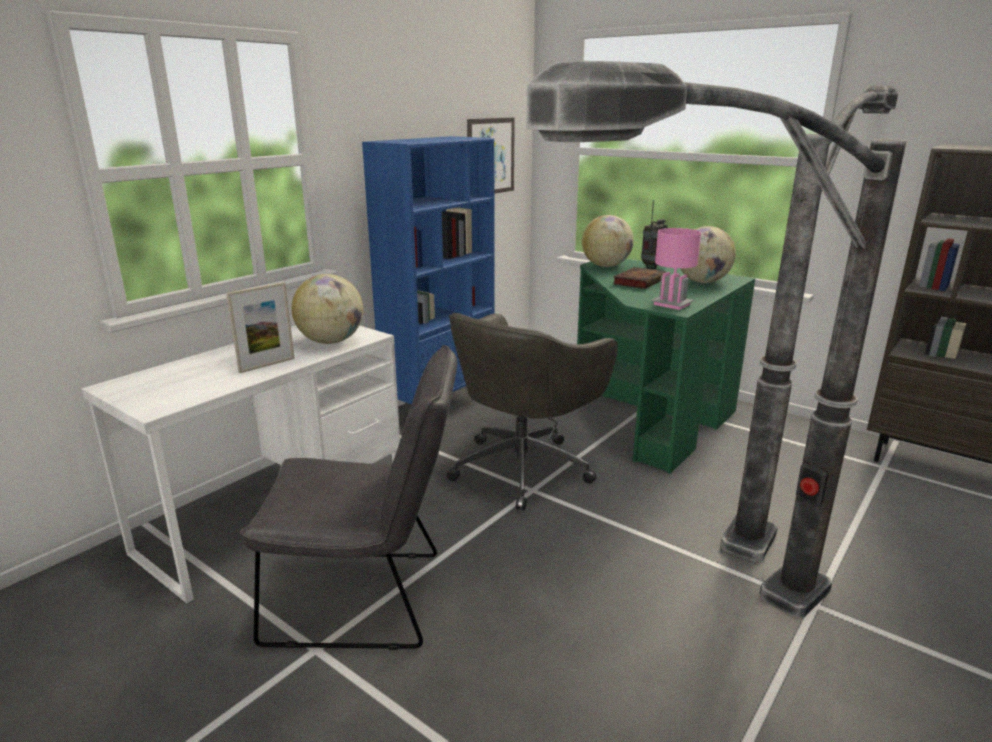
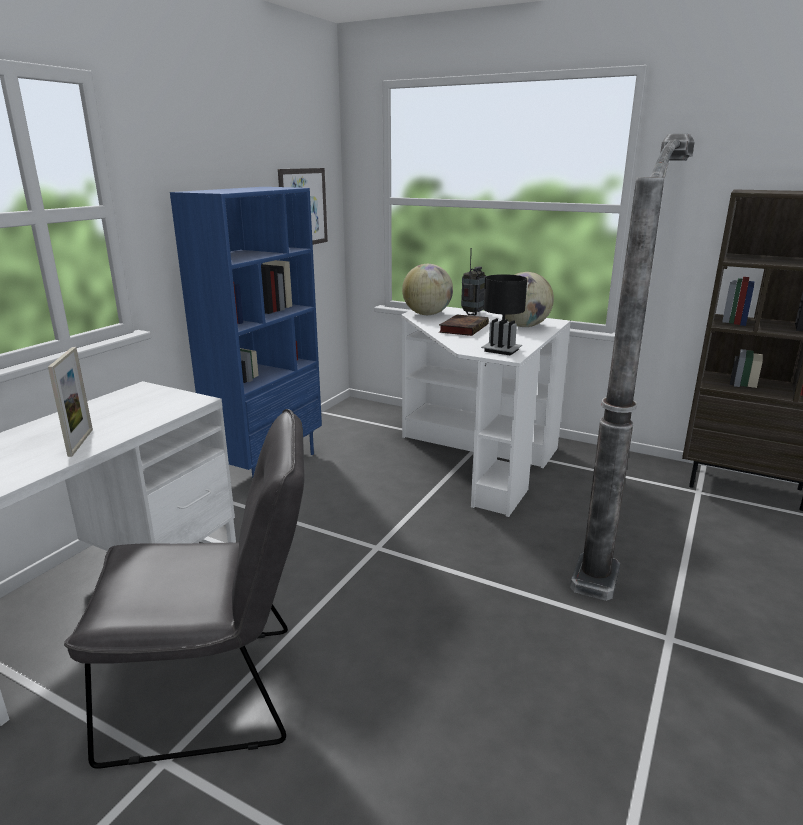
camera: 10 degrees left, 0 degrees up
(267, 365) = (80, 442): picture frame -> picture frame turned 45 degrees counterclockwise
(331, 341) = (152, 410): globe -> none
(524, 467) = (364, 523): grey office chair -> none
(645, 415) = (474, 459): green desk -> white desk
(671, 304) = (501, 350): pink table lamp -> black table lamp
(699, 680) = (578, 737): floor lamp -> none

